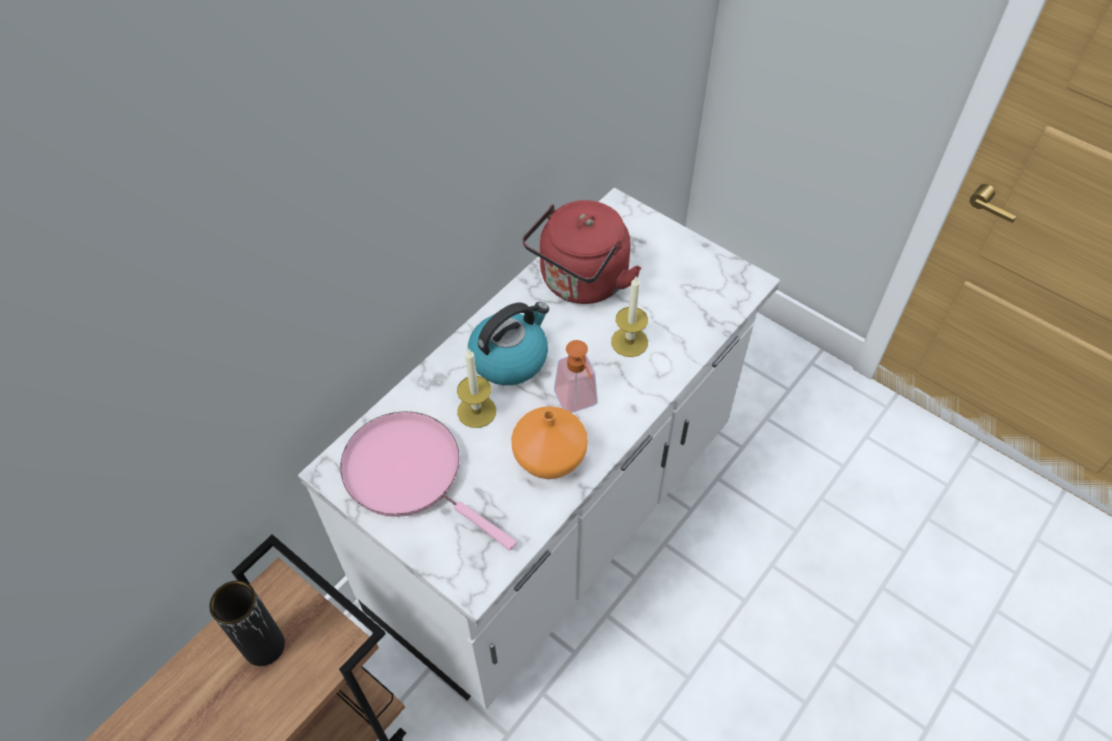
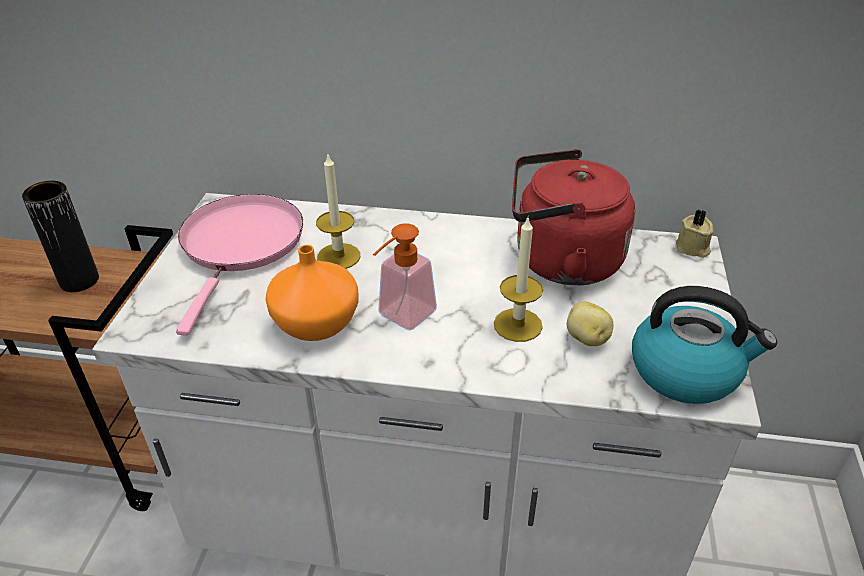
camera: 60 degrees right, 15 degrees down
(509, 358) = (419, 252): kettle -> kettle (686, 371)
(618, 208) = (692, 248): none -> beige candle
(666, 314) = (587, 339): none -> potato

